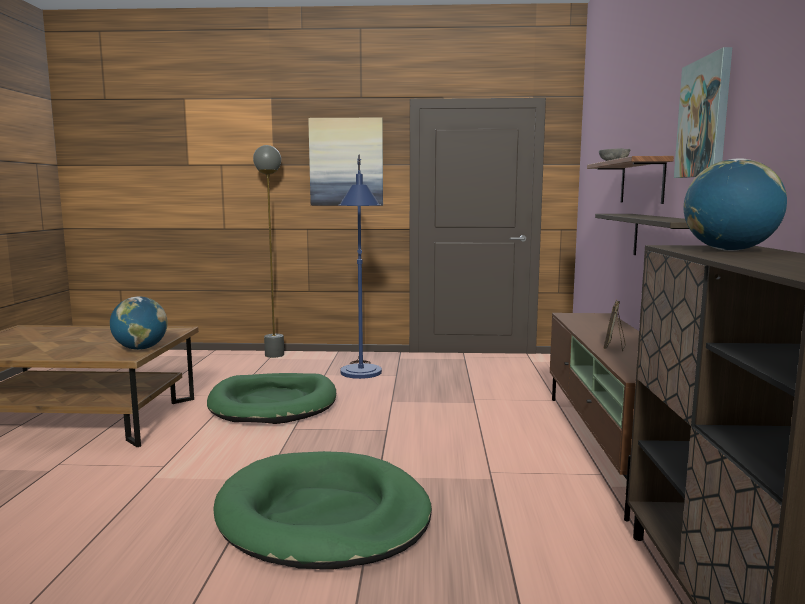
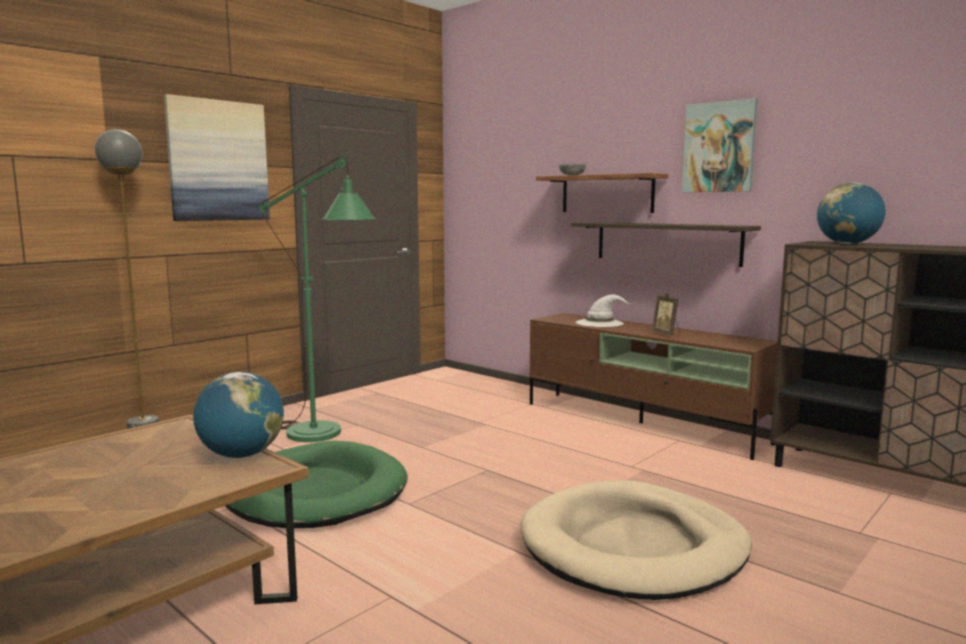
camera: 50 degrees left, 0 degrees up
(323, 516) = (633, 547): green dog bed -> beige dog bed
(361, 376) = (324, 436): blue floor lamp -> green floor lamp
(600, 326) = (600, 323): none -> white hat

